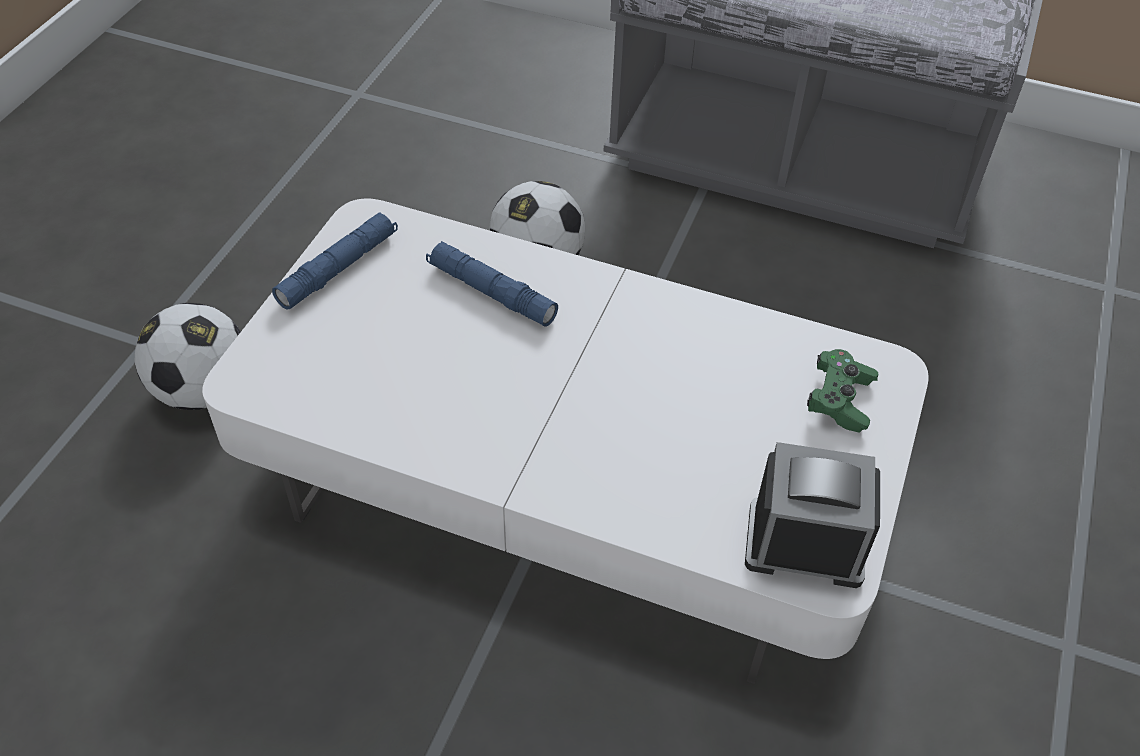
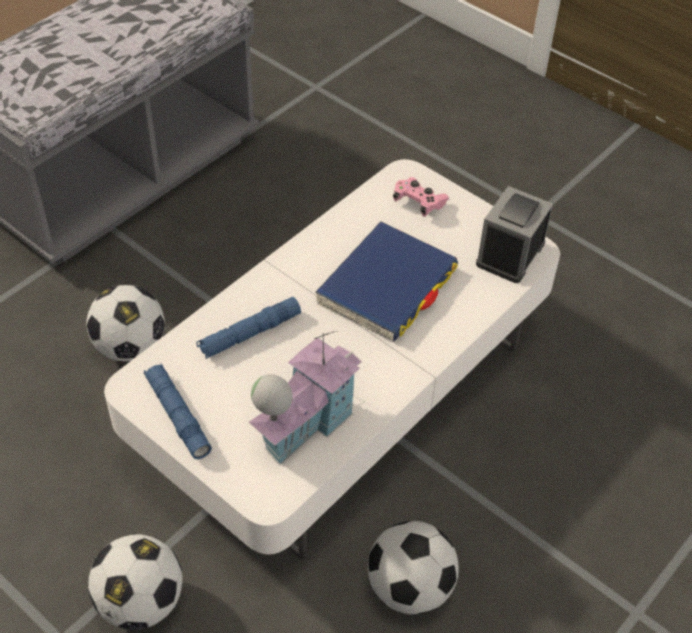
camera: 70 degrees left, 0 degrees up
(286, 651) = (409, 588): none -> football
(365, 386) = (304, 424): none -> toy house
(648, 406) = (387, 286): none -> blue book
(839, 400) = (418, 203): green game controller -> pink game controller

